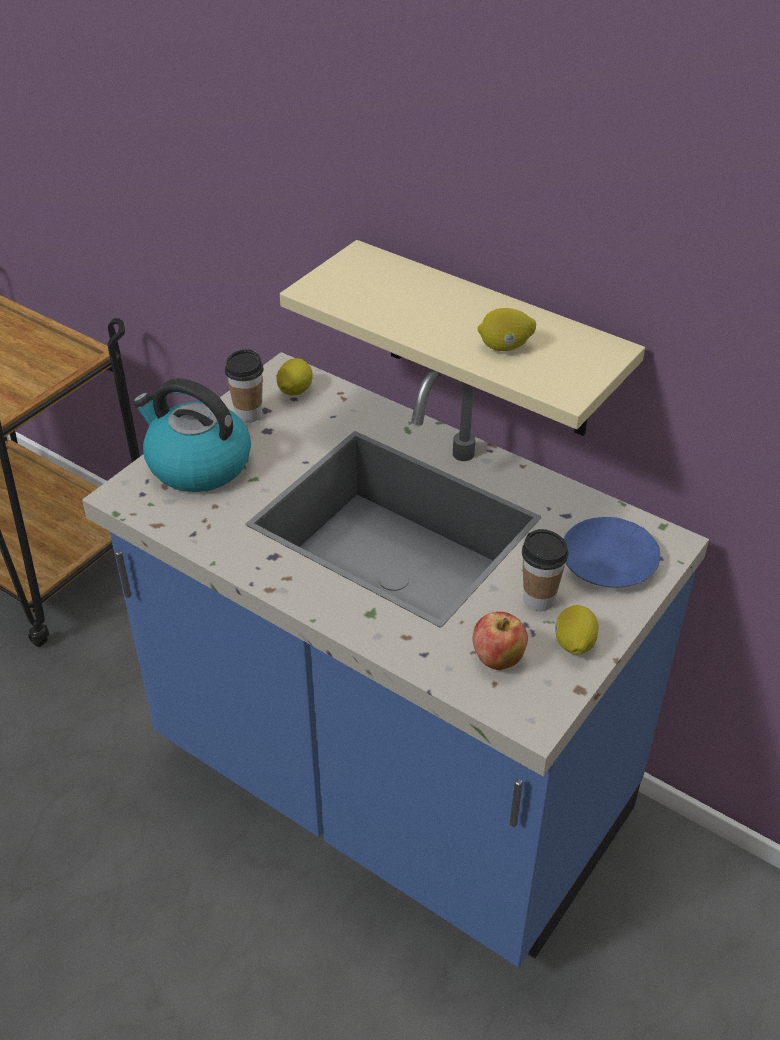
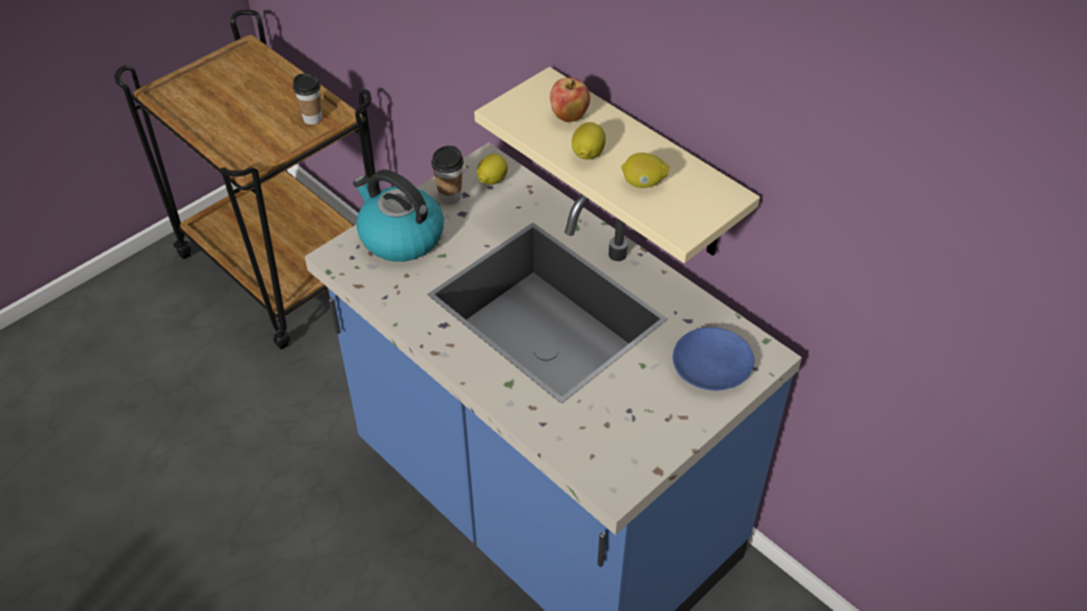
camera: 10 degrees right, 5 degrees up
(497, 659) = (599, 436): apple -> apple (569, 116)
(539, 599) = (645, 391): cup -> cup (312, 118)
(574, 645) = (663, 433): lemon -> lemon (587, 154)

